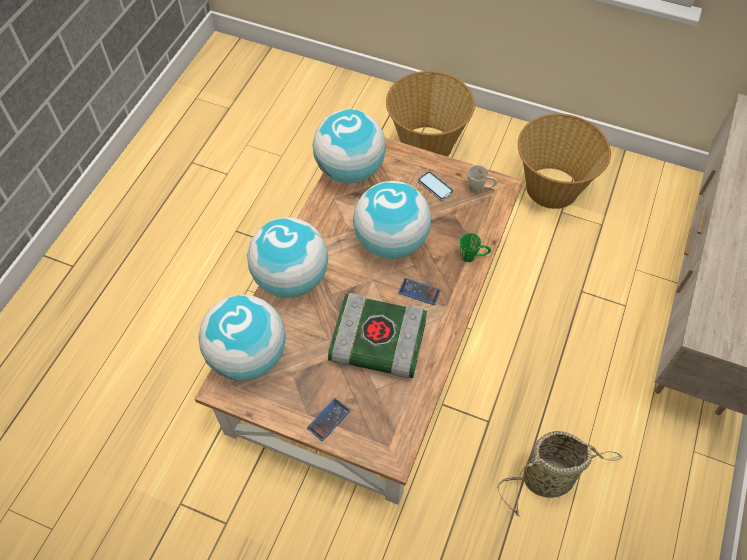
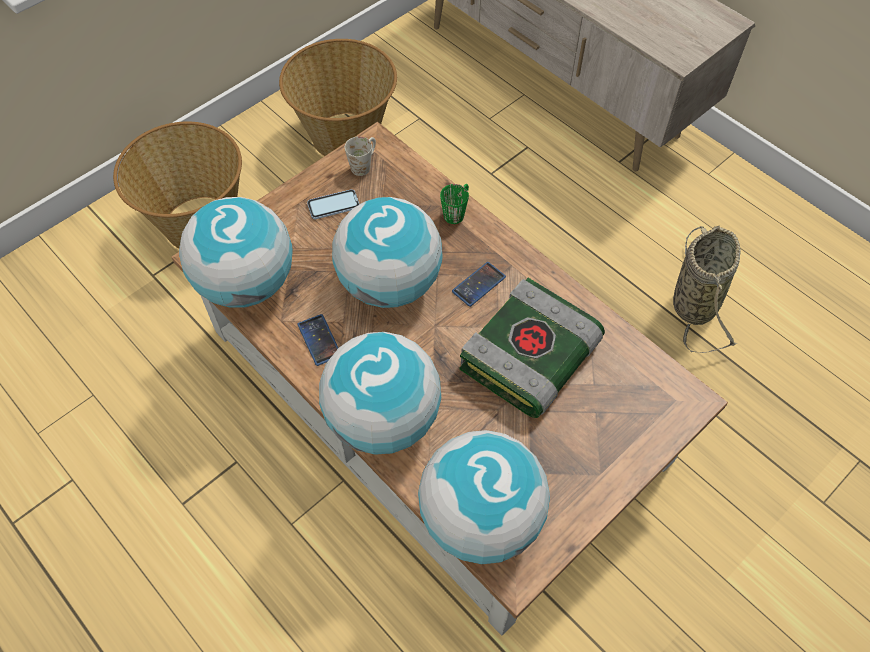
camera: 65 degrees left, 0 degrees up
(328, 419) = (615, 453): phone -> phone (319, 340)

